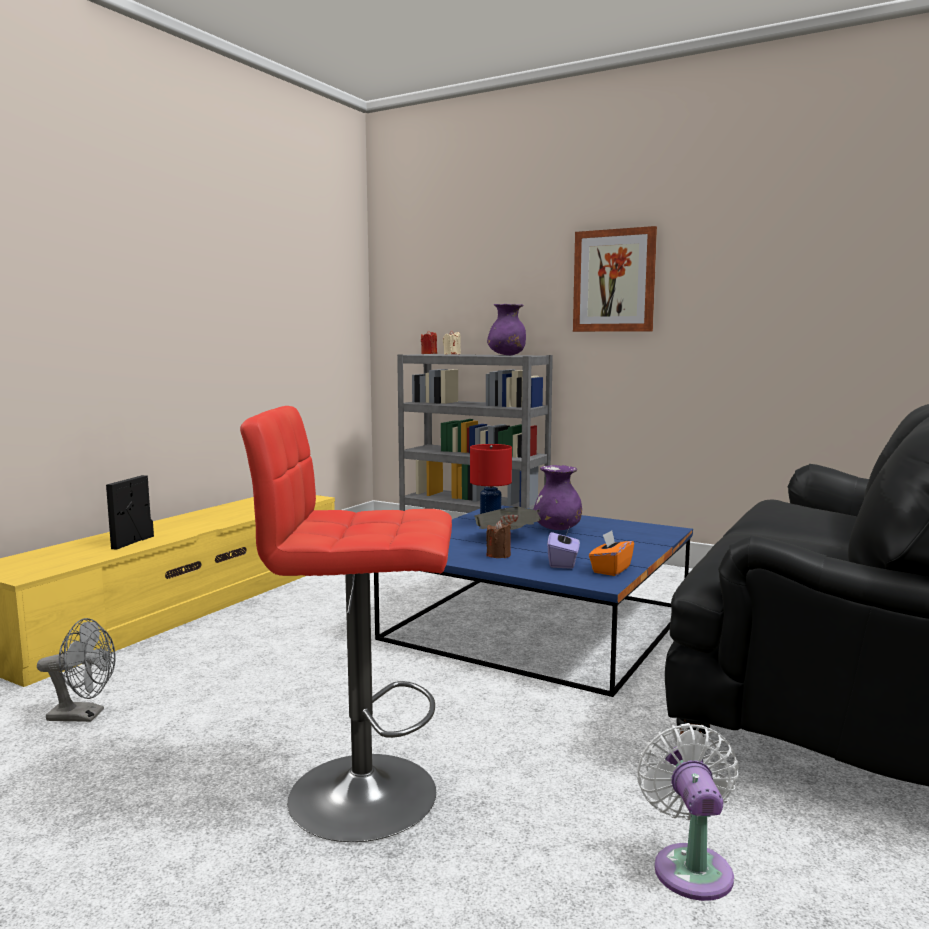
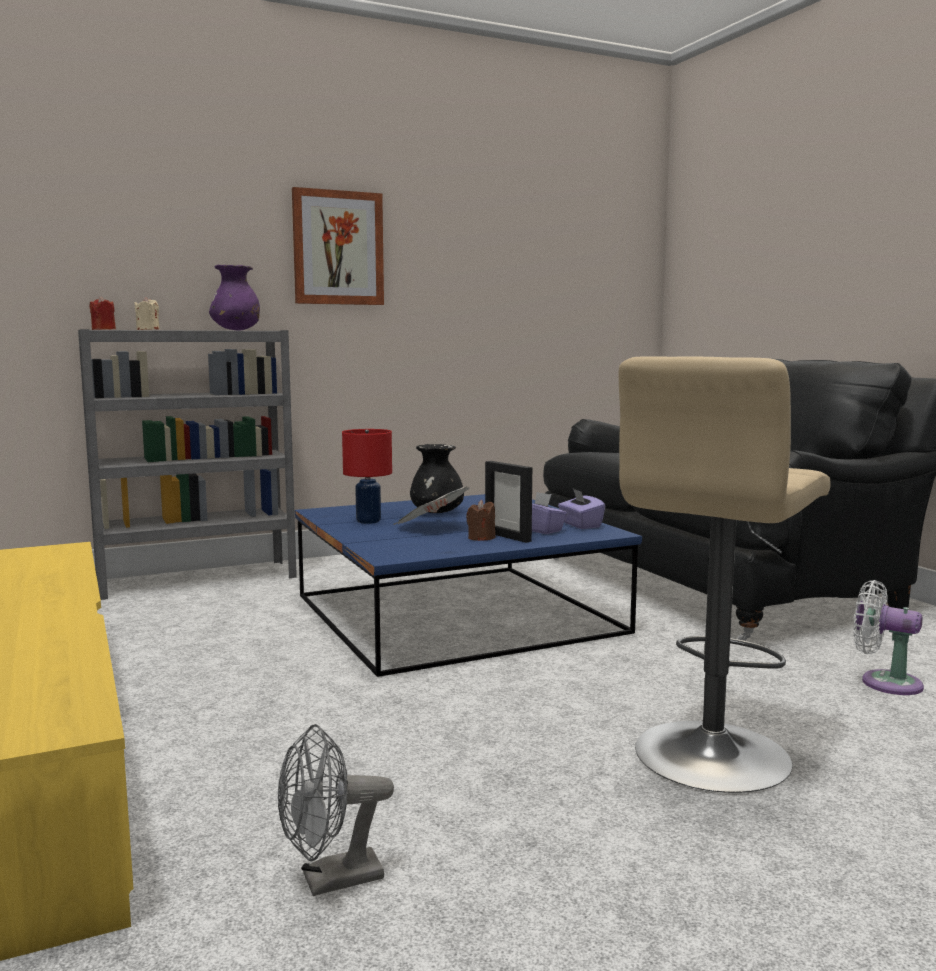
camera: 55 degrees left, 0 degrees up
(84, 715) = (330, 881): grey fan -> grey fan turned 150 degrees counterclockwise
(133, 542) = (44, 647): picture frame -> picture frame (508, 536)
(361, 794) = (709, 756): red stool -> beige stool
(557, 529) = (437, 513): purple vase -> black vase
(610, 569) = (580, 525): orange tissue box -> purple tissue box

